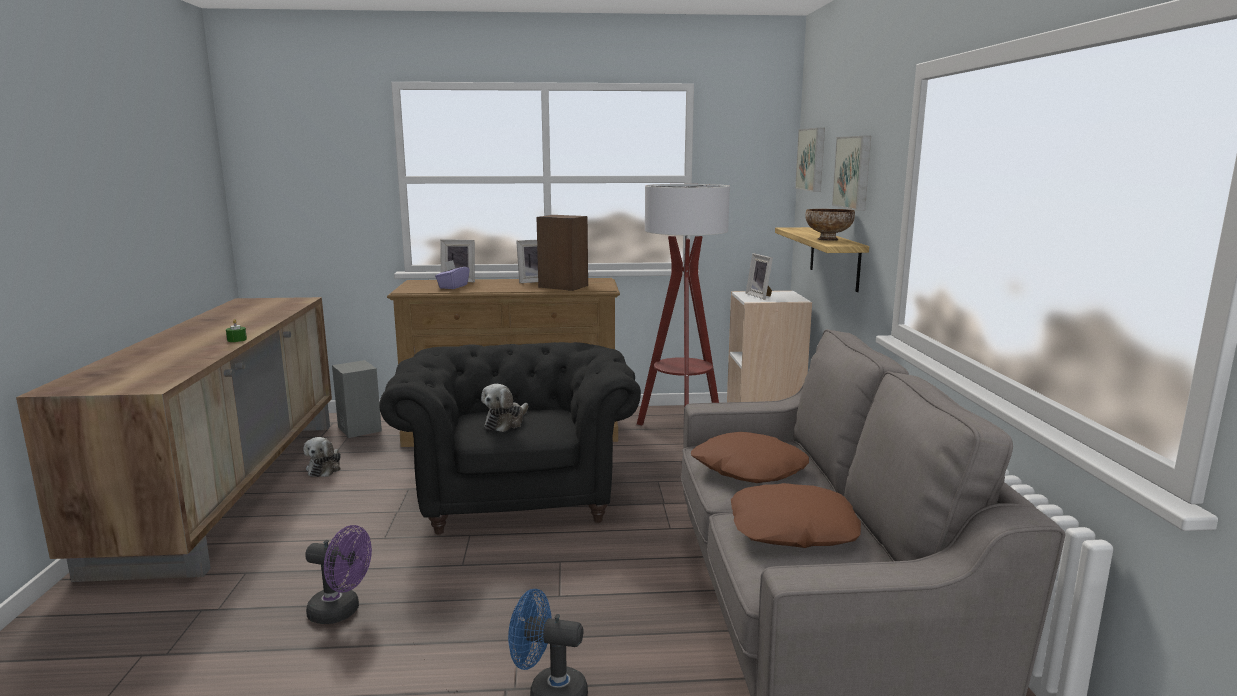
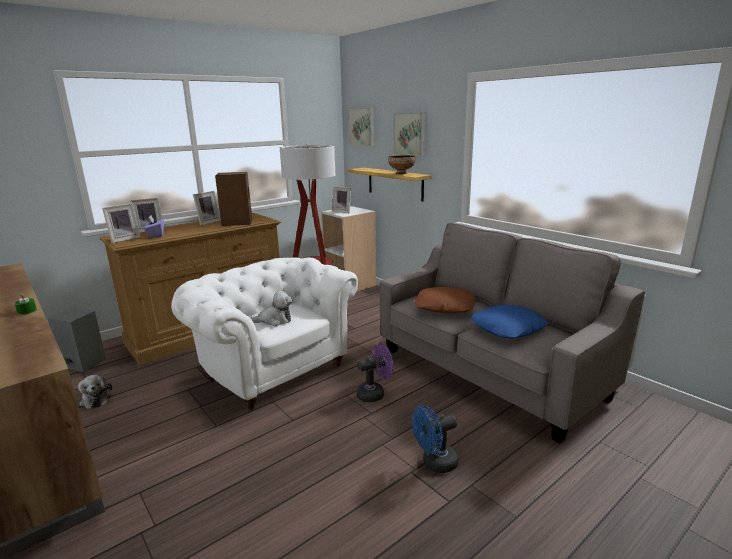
camera: 35 degrees left, 5 degrees up
(341, 612) = (255, 481): purple fan -> purple fan (375, 393)
(416, 286) = (124, 239): none -> picture frame
(506, 423) = (274, 320): plush toy -> plush toy turned 90 degrees counterclockwise
(516, 497) = (270, 369): black armchair -> white armchair
(792, 529) = (508, 328): brown pillow -> blue pillow

